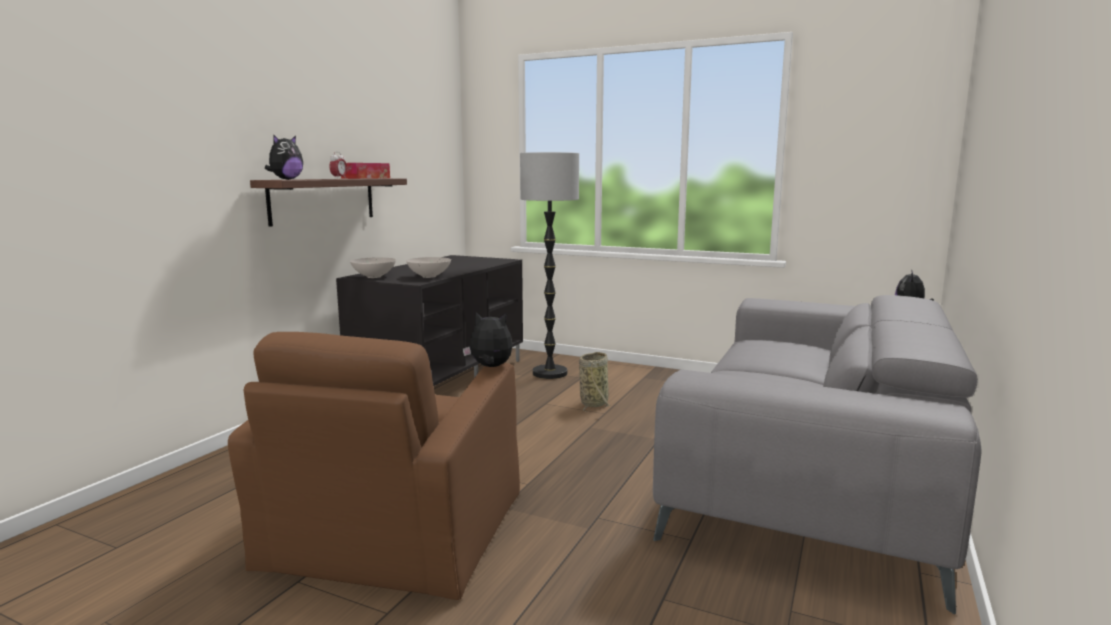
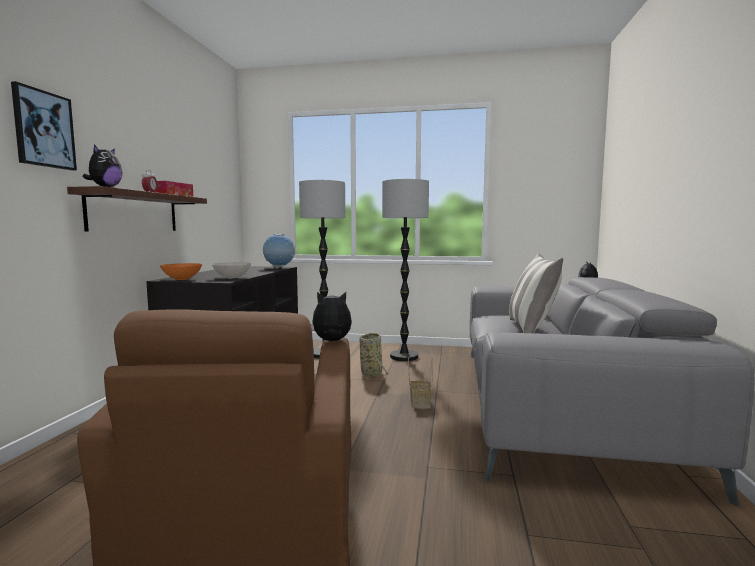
camera: 15 degrees left, 5 degrees down
(225, 122) = (43, 129): none -> picture
(374, 276) = (182, 279): white bowl -> orange bowl
(499, 260) = (279, 267): none -> globe
(632, 445) = (419, 402): none -> basket
(649, 385) = (404, 357): none -> floor lamp
(787, 365) = (531, 329): none -> pillow

